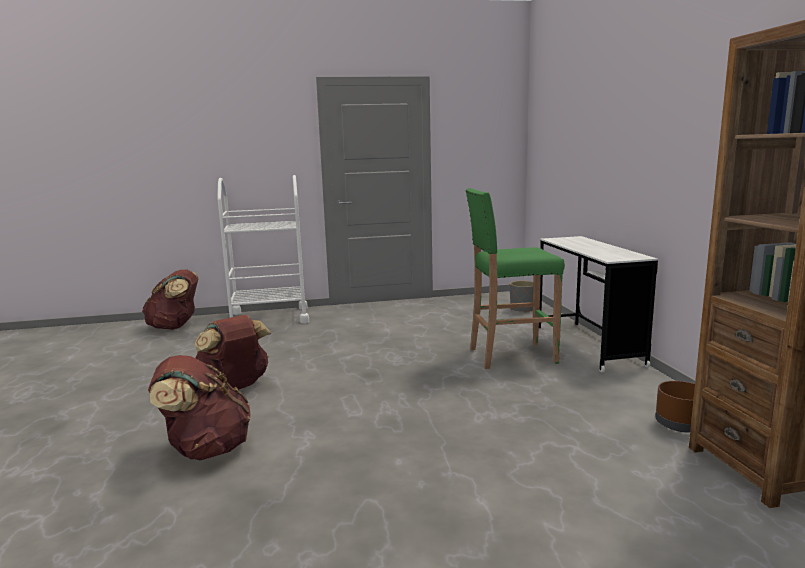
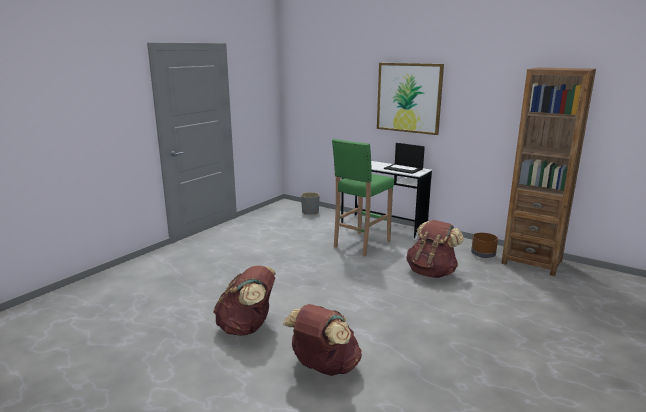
camera: 45 degrees left, 5 degrees up
(175, 327) = (64, 305): brown backpack -> brown backpack (431, 273)
(269, 317) = (142, 268): white cart -> none
(611, 252) = (404, 169): none -> laptop
(638, 134) = (409, 98): none -> picture

